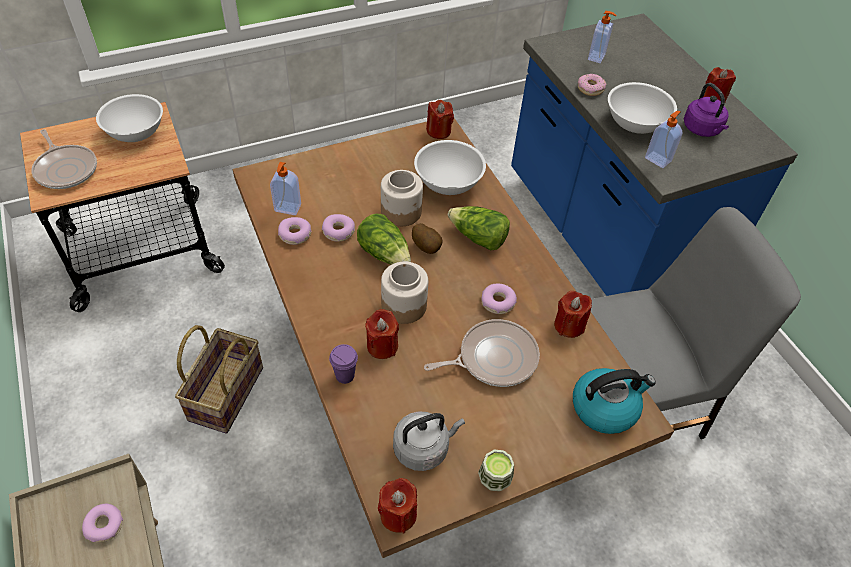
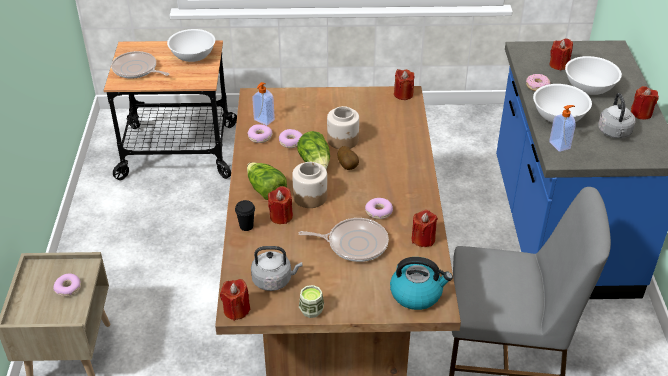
camera: 25 degrees right, 10 degrees down
(66, 169) = (136, 69): frying pan -> frying pan turned 135 degrees clockwise
(225, 393) = (193, 259): basket -> none
(345, 375) = (246, 226): purple cup -> black cup
(448, 183) = (389, 129): white bowl -> white bowl (589, 88)
(478, 238) = (390, 169): lettuce -> lettuce (265, 190)
(597, 57) = (559, 65): soap dispenser -> red candle
(702, 130) = (614, 133): purple kettle -> grey kettle

